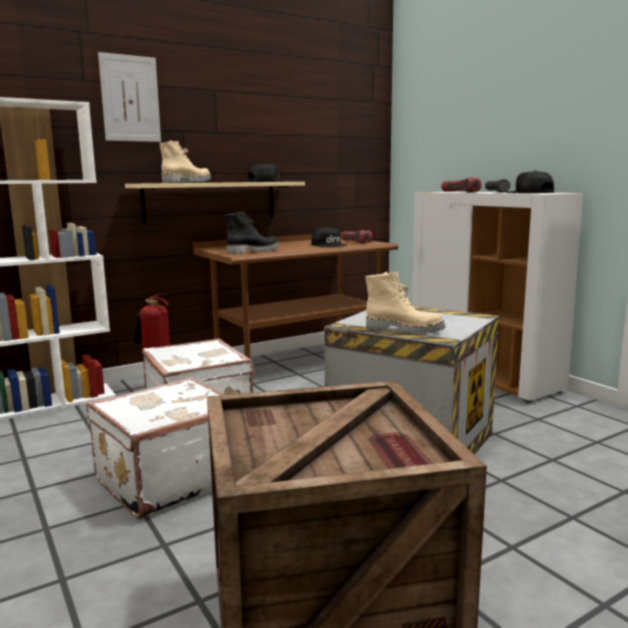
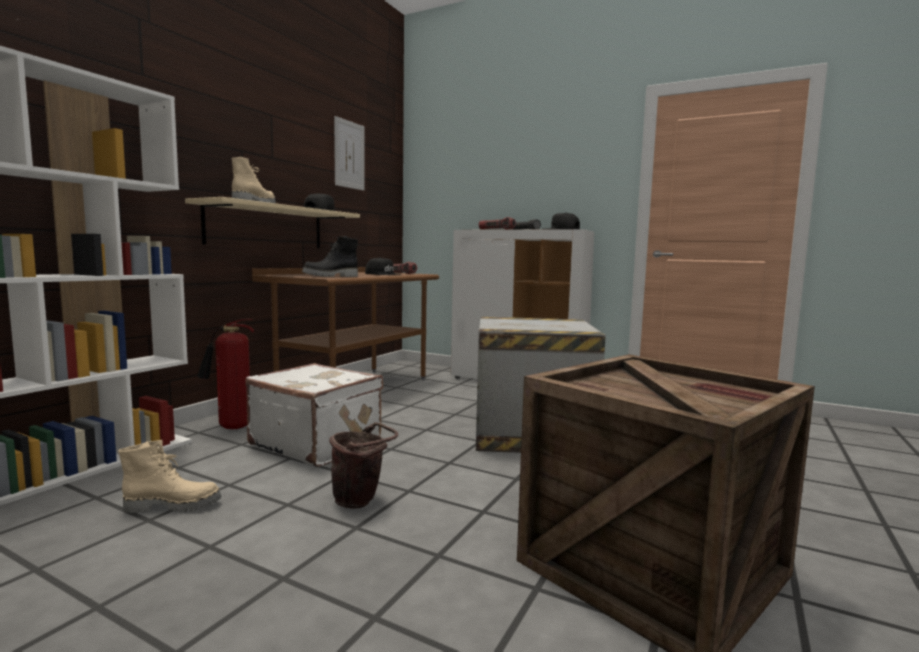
camera: 30 degrees left, 5 degrees down
(130, 98) = (193, 106): picture -> picture (349, 155)
(167, 479) = (361, 501): white suitcase -> brown bucket
(253, 252) = (331, 276): black boot -> black boot turned 150 degrees counterclockwise
(404, 330) = (547, 329): beige boot -> beige boot (173, 505)

